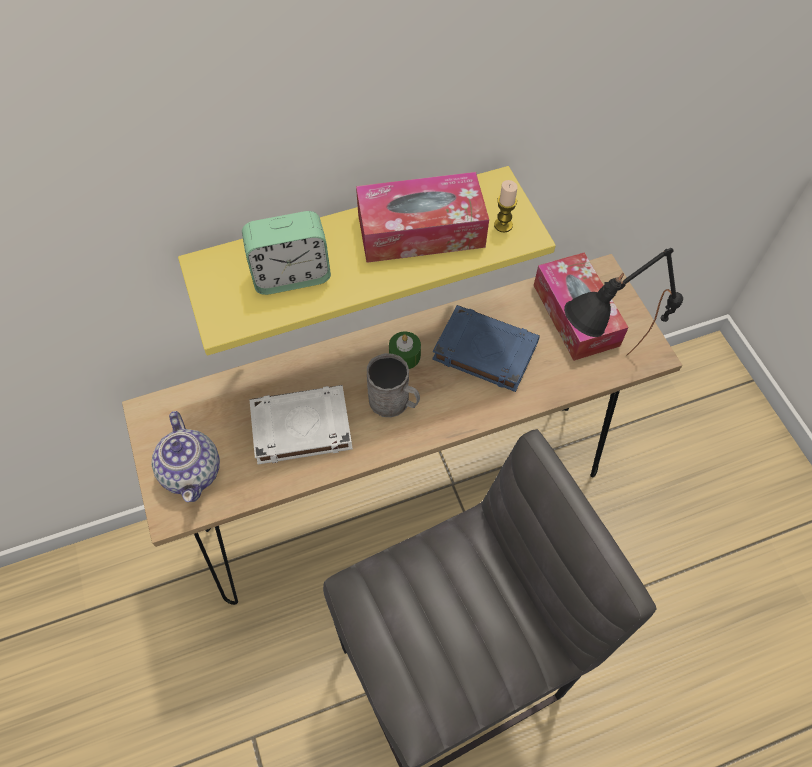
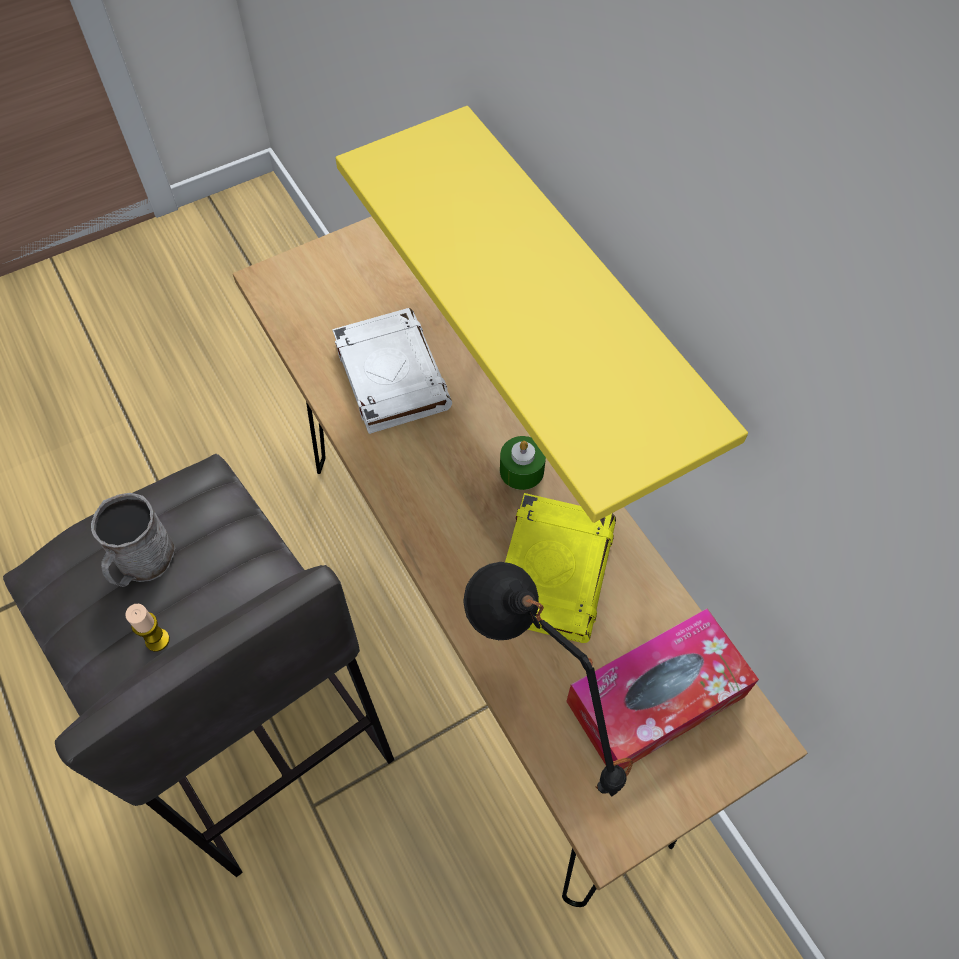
camera: 80 degrees right, 0 degrees up
(192, 471) = (320, 285): teapot -> none
(291, 276) = (459, 211): alarm clock -> none
(394, 402) = (446, 469): grey mug -> grey mug (142, 563)
(421, 231) = (573, 335): tissue box -> none
(484, 351) = (553, 570): blue book -> yellow book
(503, 225) = (614, 436): candle -> candle (157, 640)

